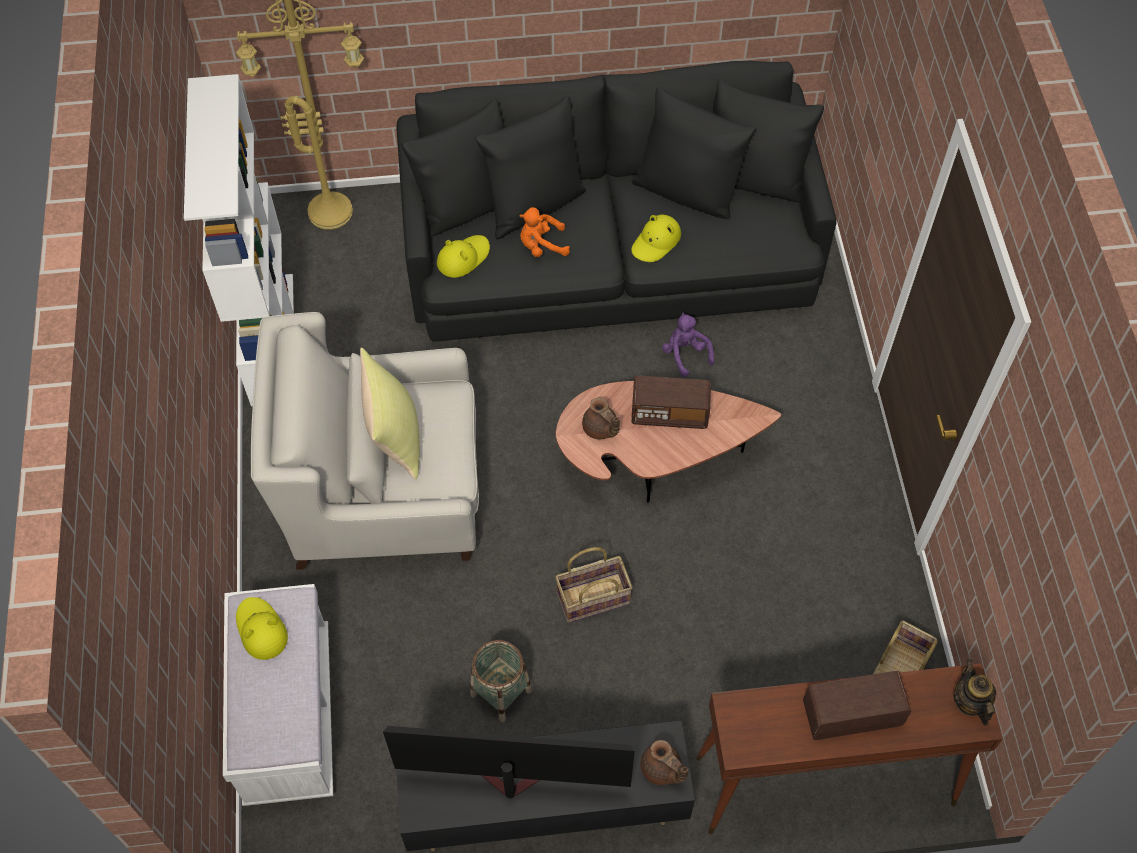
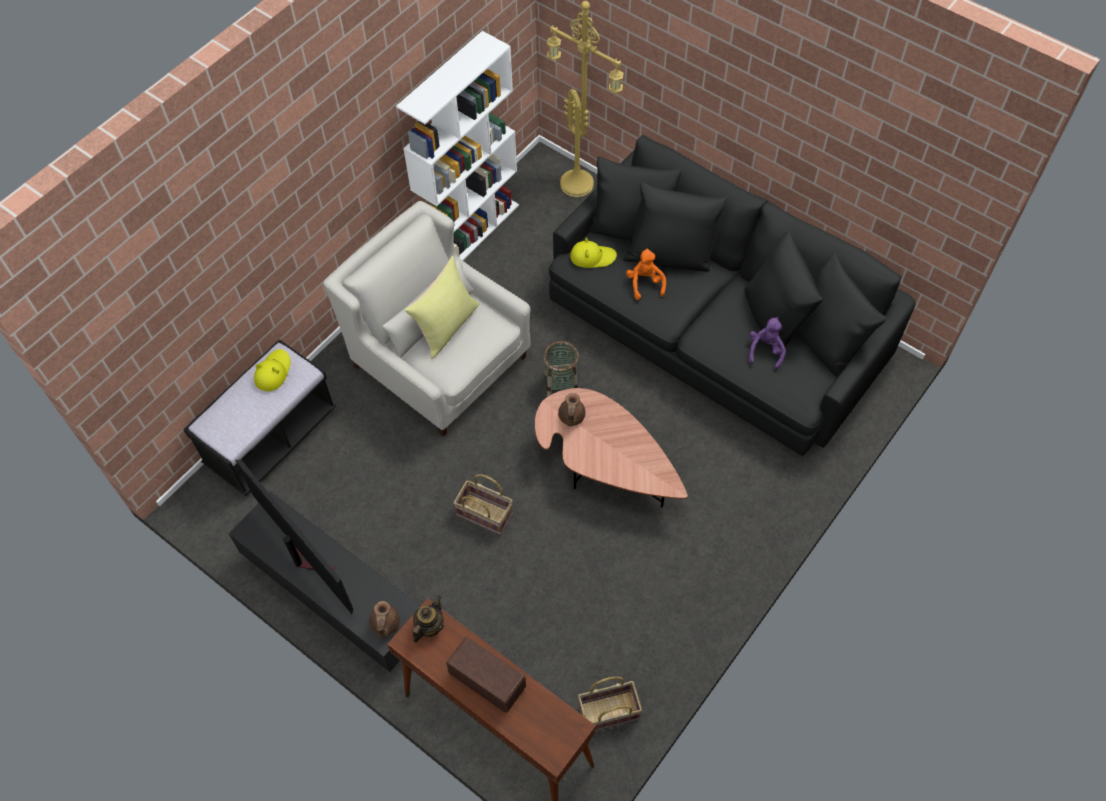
camera: 45 degrees right, 0 degrees up
(288, 715) = (271, 438): white bench -> black bench
(501, 692) = (382, 520): basket -> basket (561, 384)
(541, 246) = (645, 283): orange plush toy -> orange plush toy turned 45 degrees clockwise
(656, 242) = (716, 333): yellow hat -> none
(669, 413) = (620, 441): radio -> none
(685, 354) = (691, 422): purple plush toy -> purple plush toy (765, 351)
(969, 702) = (561, 739): teapot -> teapot (429, 626)

